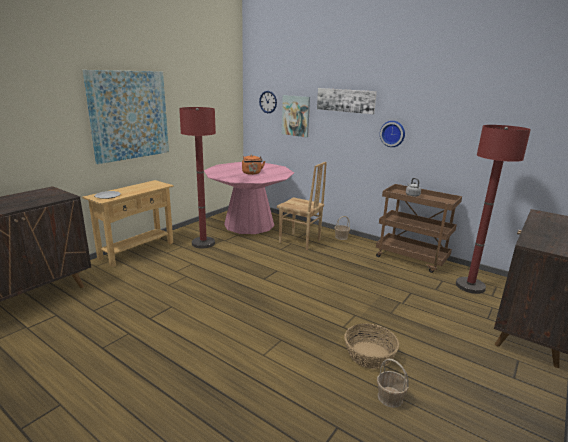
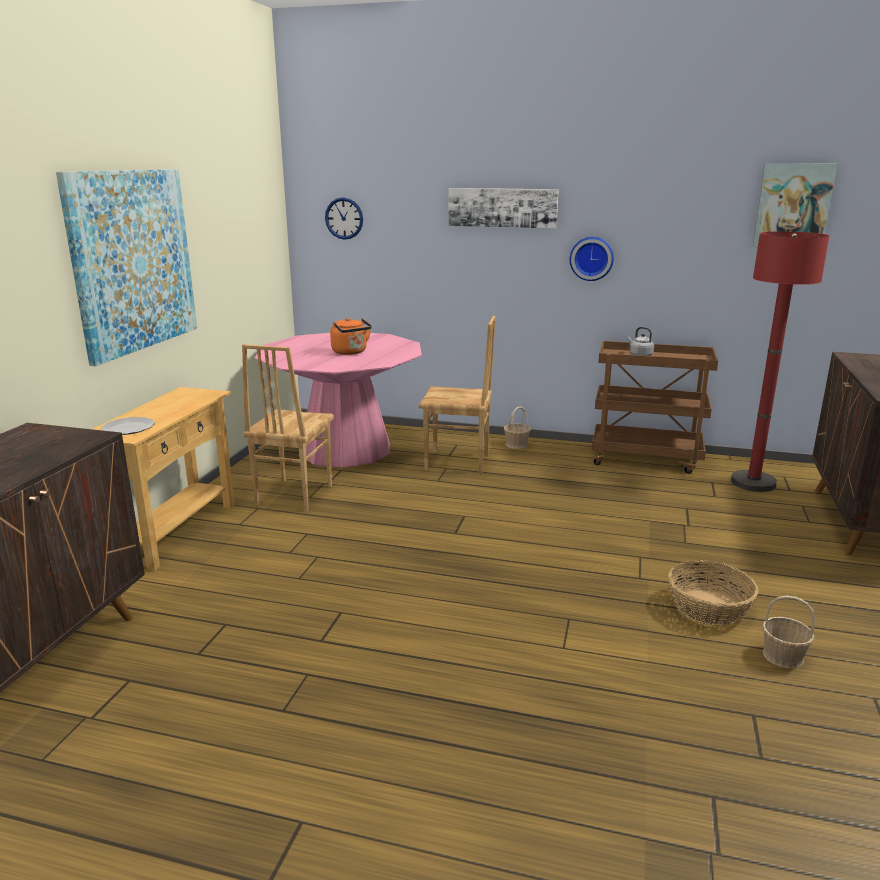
camera: 20 degrees left, 0 degrees up
(203, 243) = (293, 495): red floor lamp -> brown chair
(296, 116) = (405, 240): picture -> picture (793, 206)

